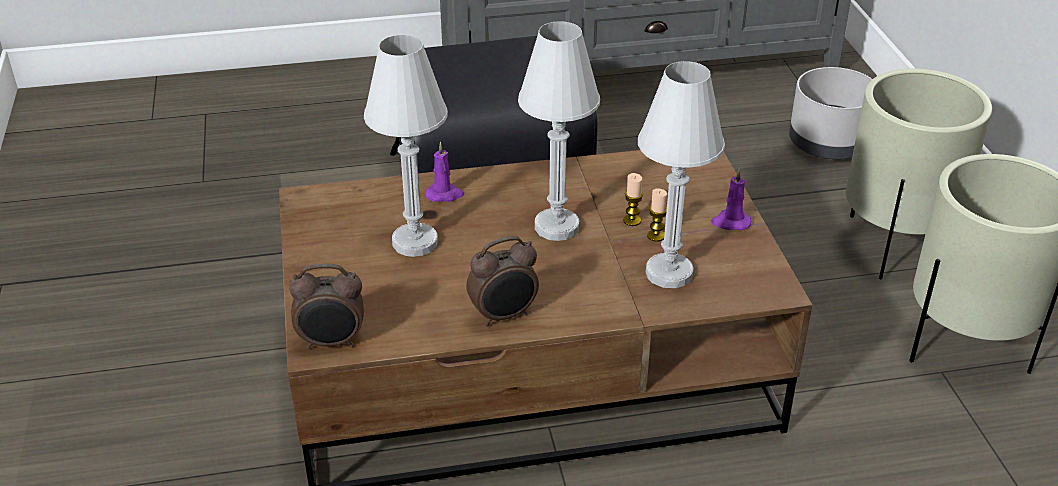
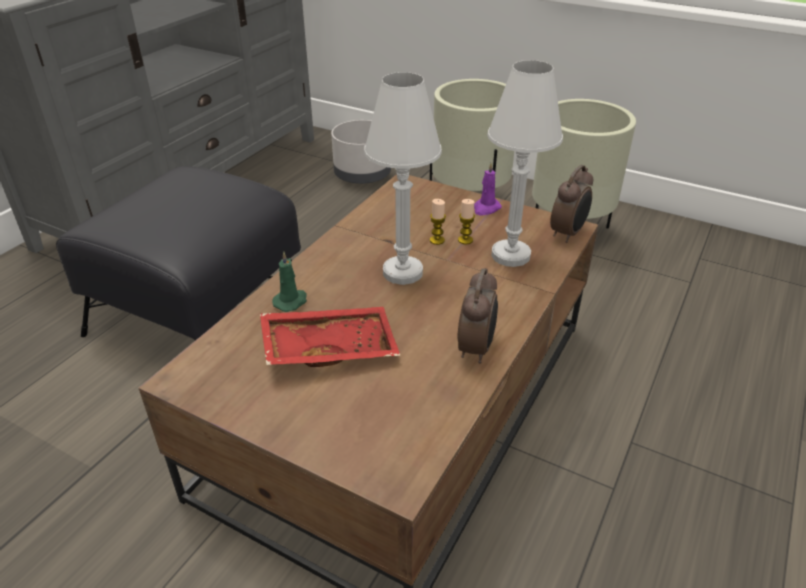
camera: 50 degrees left, 0 degrees up
(332, 342) = (404, 466): alarm clock -> alarm clock (568, 233)
(415, 242) = (329, 347): white table lamp -> red tray
(444, 194) = (291, 301): purple candle -> green candle

